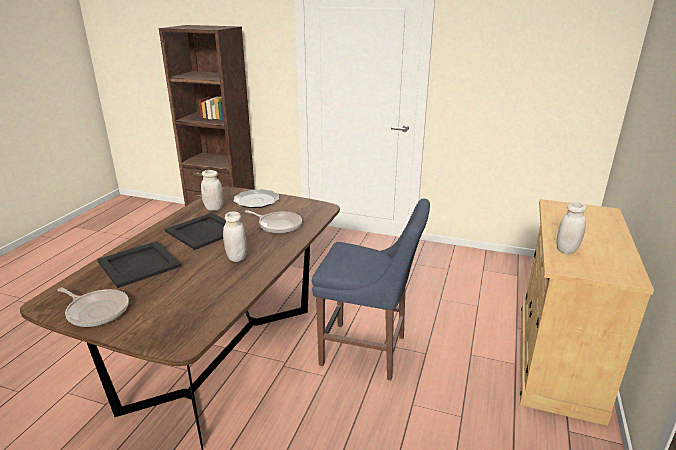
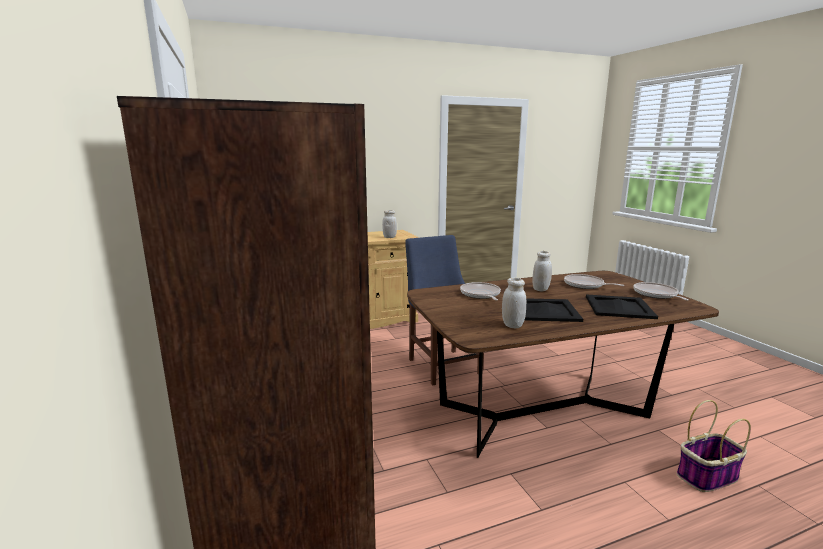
camera: 130 degrees left, 10 degrees down
(64, 374) = (707, 477): none -> basket
(194, 290) = (585, 285): none -> frying pan
(257, 200) = (460, 317): plate -> none

